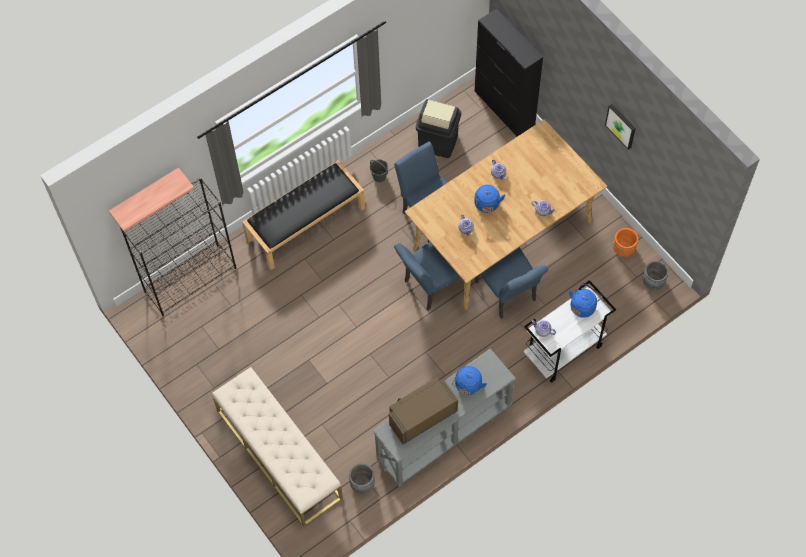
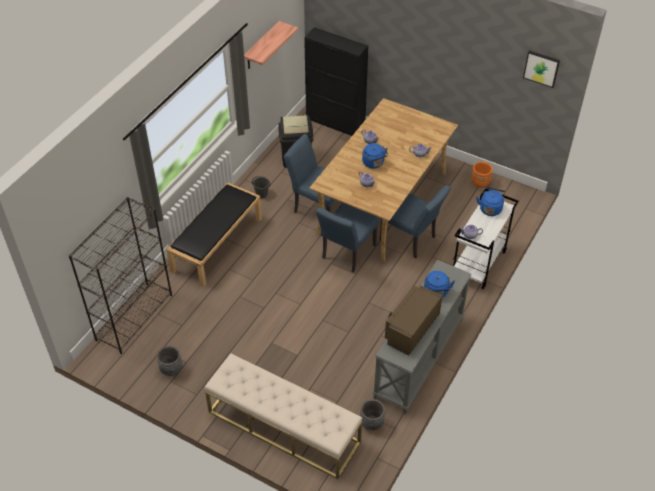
camera: 25 degrees left, 15 degrees down
(145, 195) = (85, 216): shelf -> shelf (261, 46)
(621, 125) = (458, 64): picture -> picture (541, 68)
(653, 282) = (515, 196): grey planter -> grey planter (171, 369)

